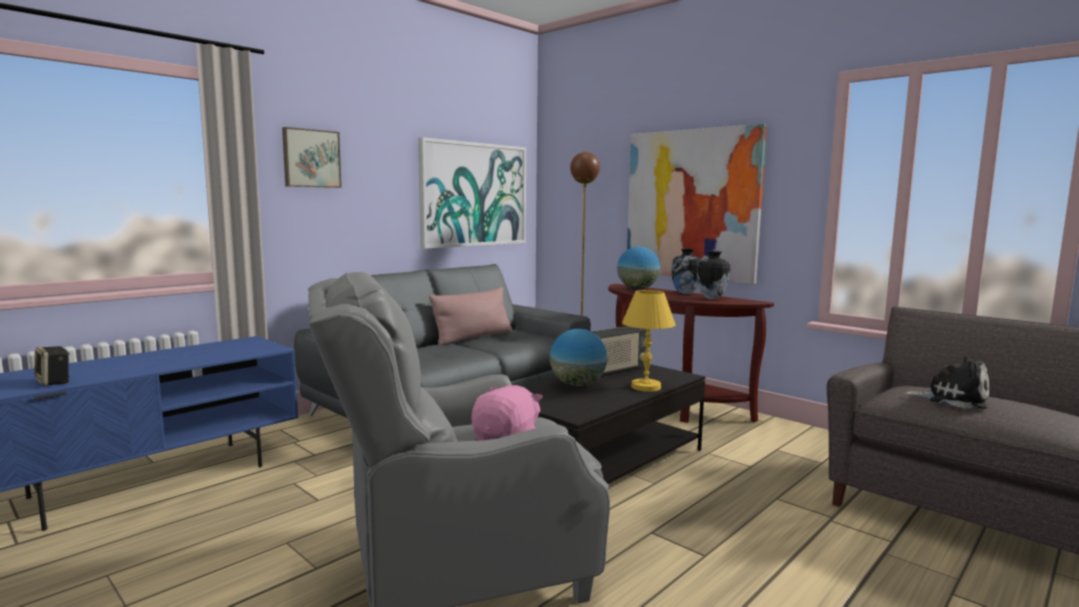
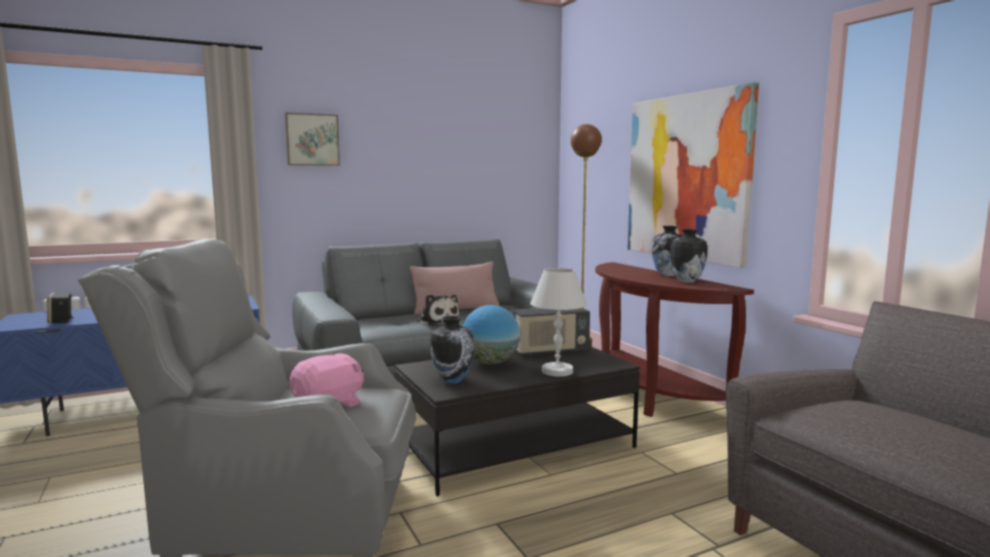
camera: 20 degrees right, 0 degrees up
(474, 194) = (484, 170): picture -> none
(567, 404) = (453, 380): none -> vase
(637, 289) = (623, 268): globe -> none
(645, 387) = (556, 371): yellow table lamp -> white table lamp
(952, 399) = (876, 422): plush toy -> plush toy (437, 321)

